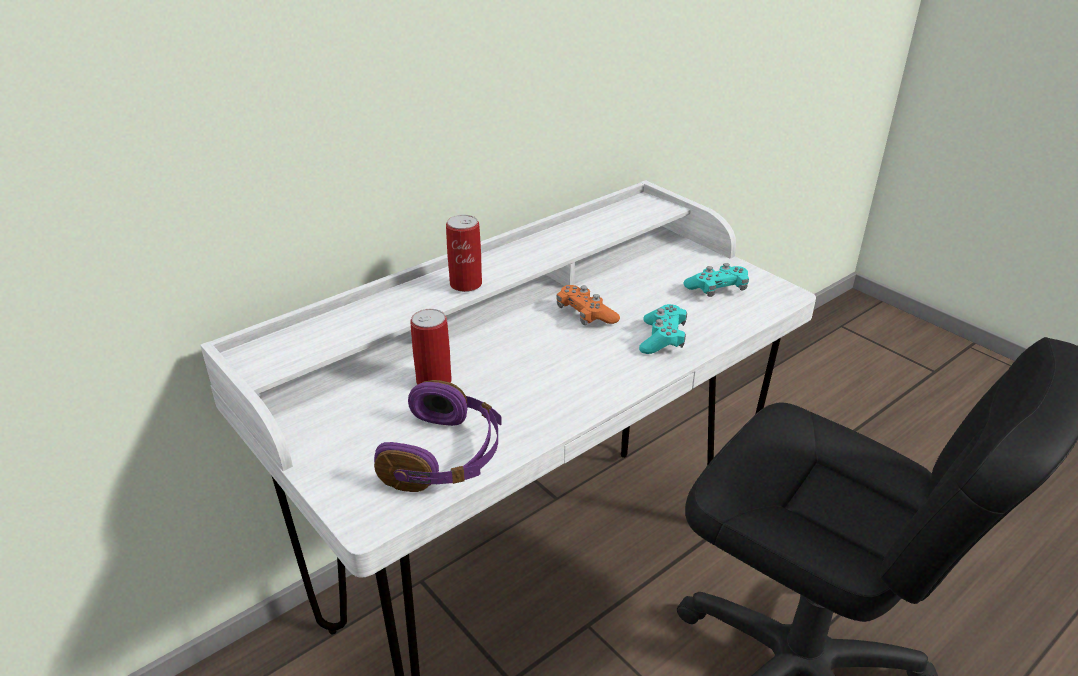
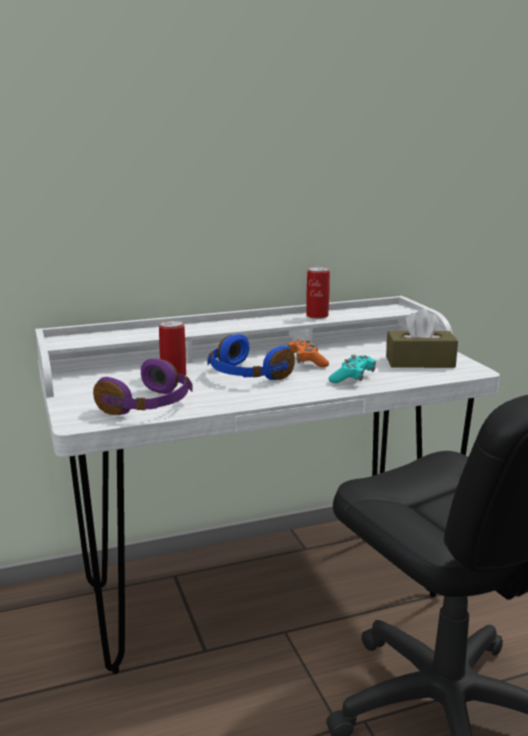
camera: 20 degrees right, 15 degrees down
(466, 284) = (223, 326): can -> can (317, 316)
(529, 360) = (246, 375): none -> blue headphones
(717, 290) = (420, 362): turquoise game controller -> brown tissue box

